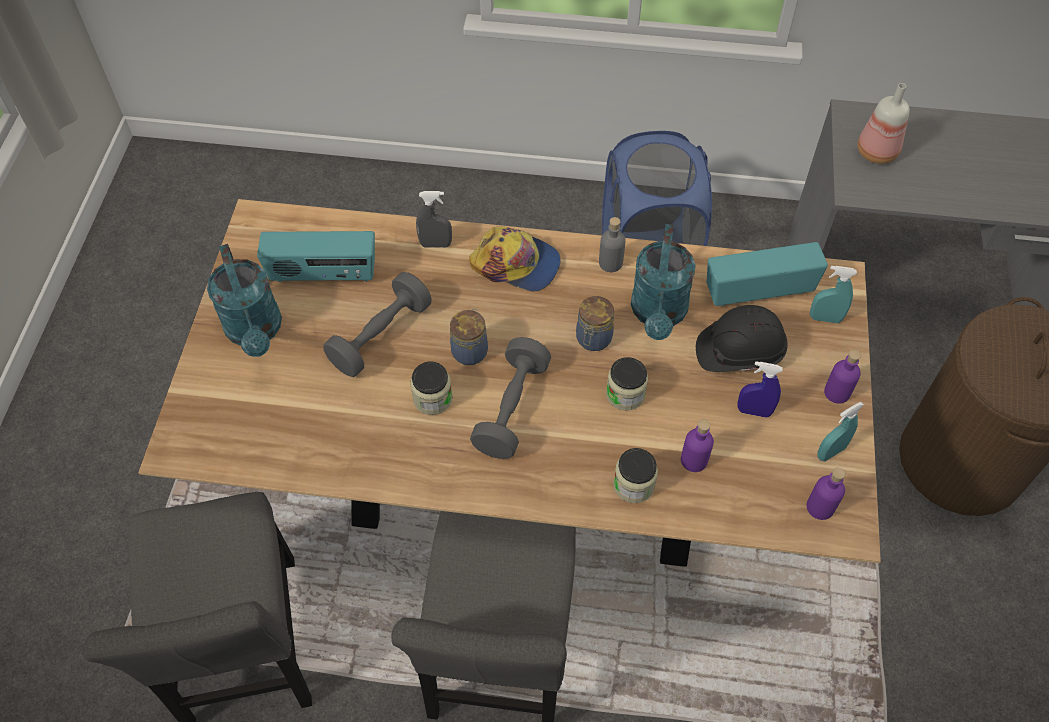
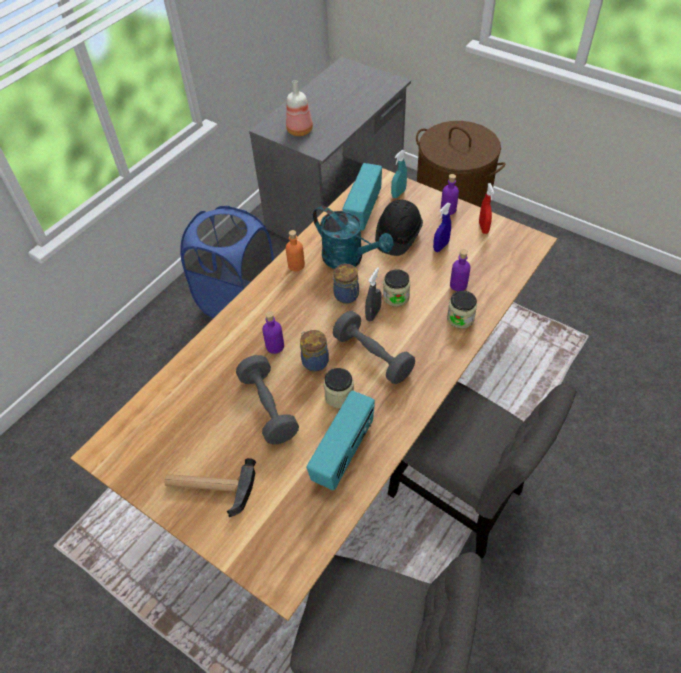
camera: 60 degrees left, 5 degrees down
(256, 331) = (209, 487): turquoise watering can -> hammer
(323, 274) = (189, 424): radio -> radio (343, 453)
(435, 244) = (214, 347): grey spray bottle -> grey spray bottle (373, 314)
(516, 264) = (263, 310): cap -> none
(610, 263) = (296, 265): grey bottle -> orange bottle
(820, 507) = (515, 246): purple bottle -> purple bottle (275, 346)
(831, 452) = (483, 228): turquoise spray bottle -> red spray bottle

